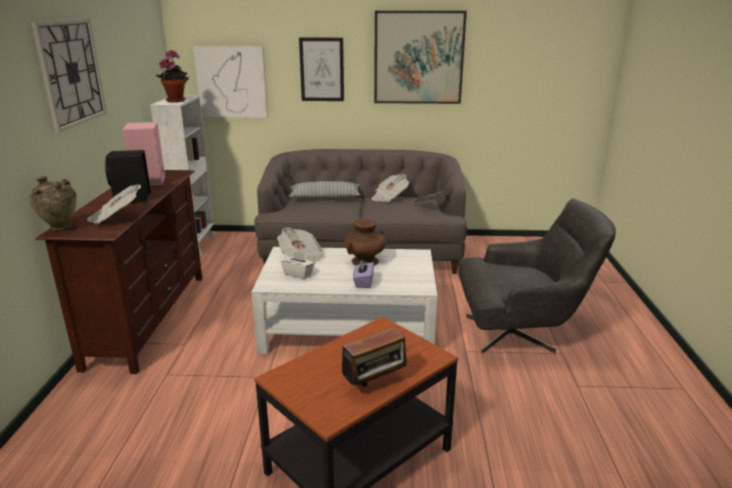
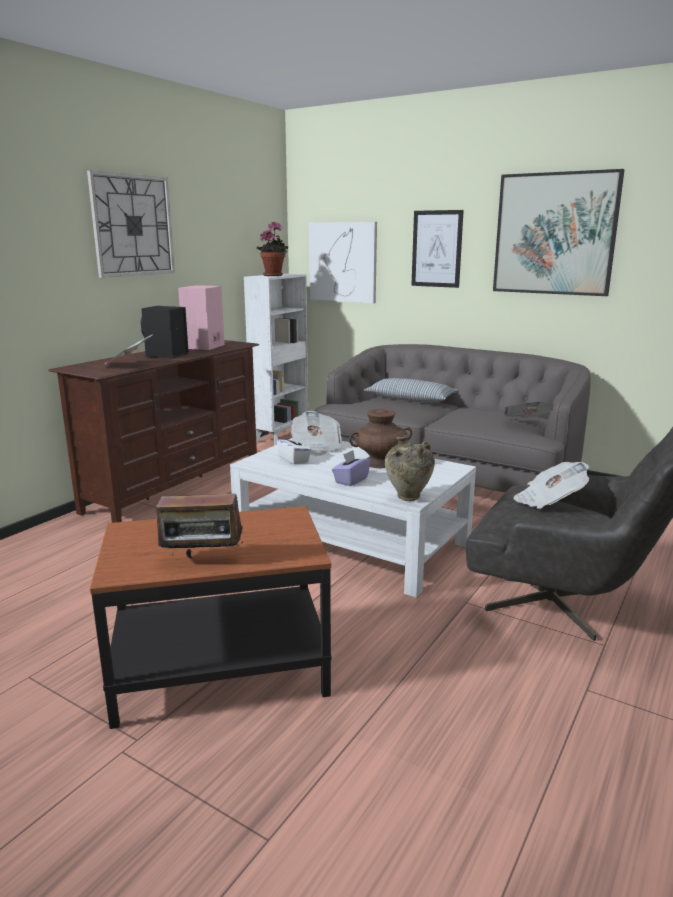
camera: 30 degrees right, 5 degrees down
(60, 228) = (75, 366): beige vase -> beige vase (408, 498)
(389, 198) = (484, 408): newspaper -> newspaper (549, 501)

